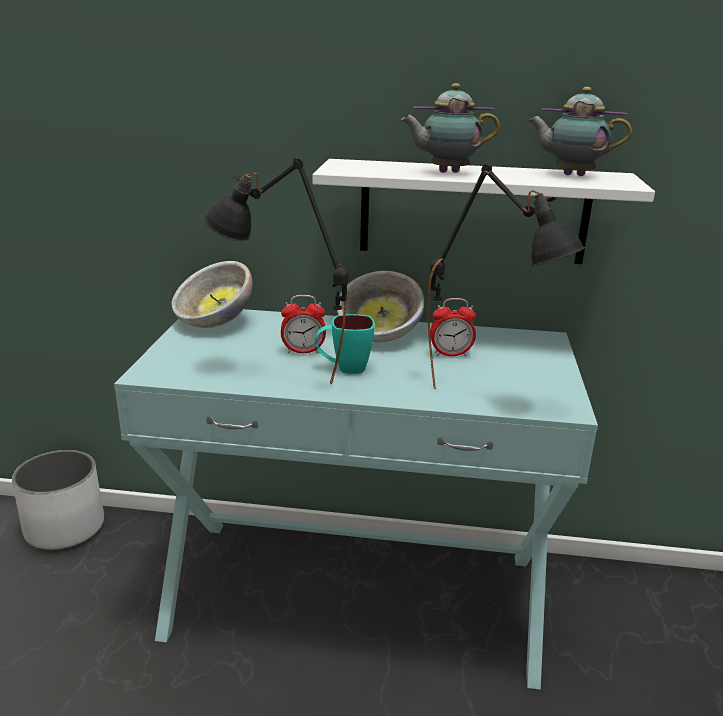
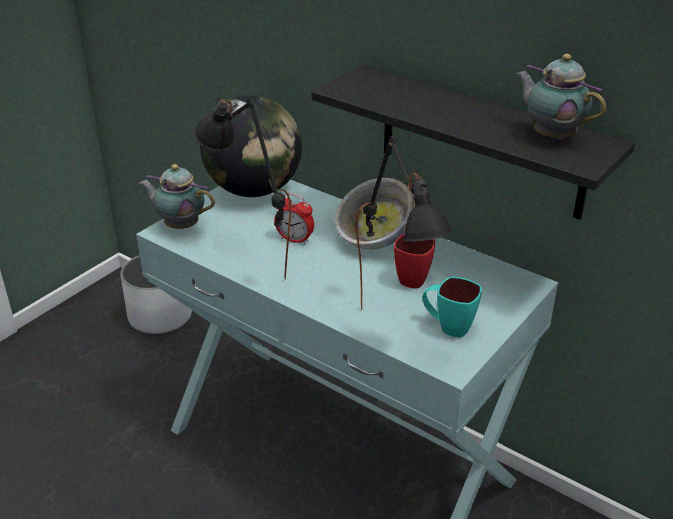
camera: 30 degrees right, 10 degrees up
(214, 323) = (254, 190): bowl -> globe
(343, 368) = (309, 267): turquoise mug -> turquoise mug (448, 327)
(445, 172) = (431, 109): teapot -> teapot (180, 225)
(450, 354) = (415, 277): alarm clock -> red mug
(473, 212) = (481, 142): white shelf -> black shelf

